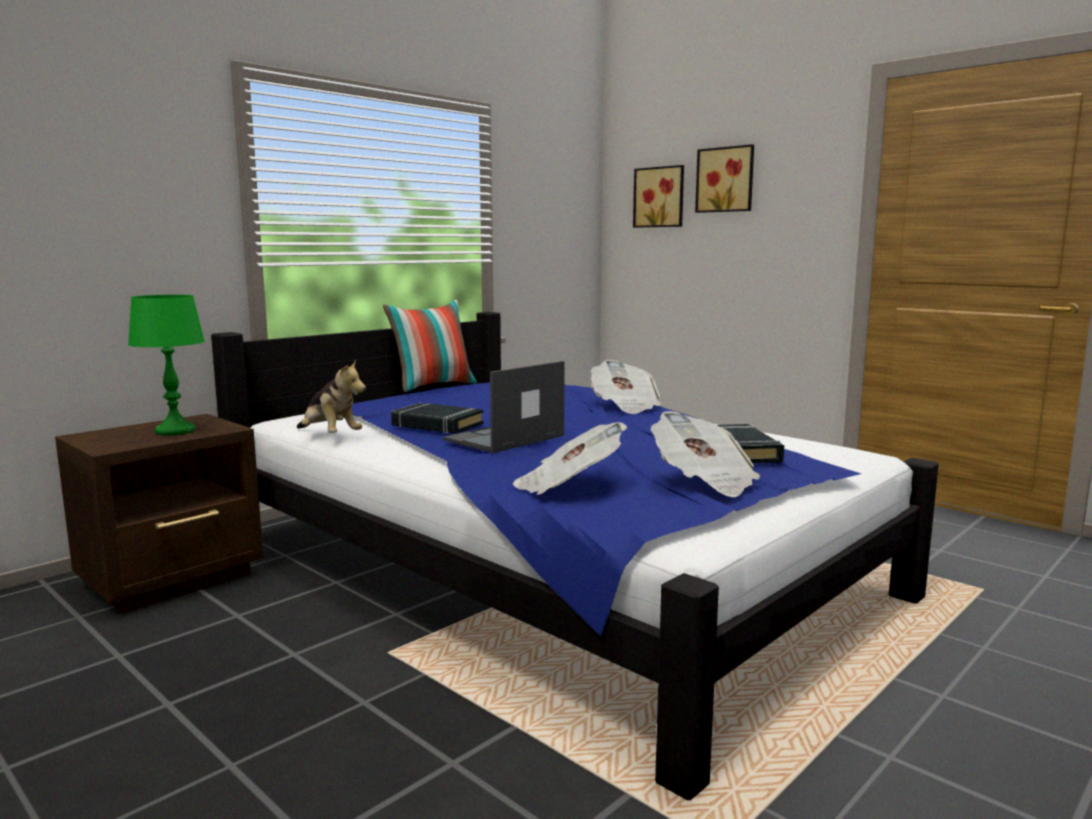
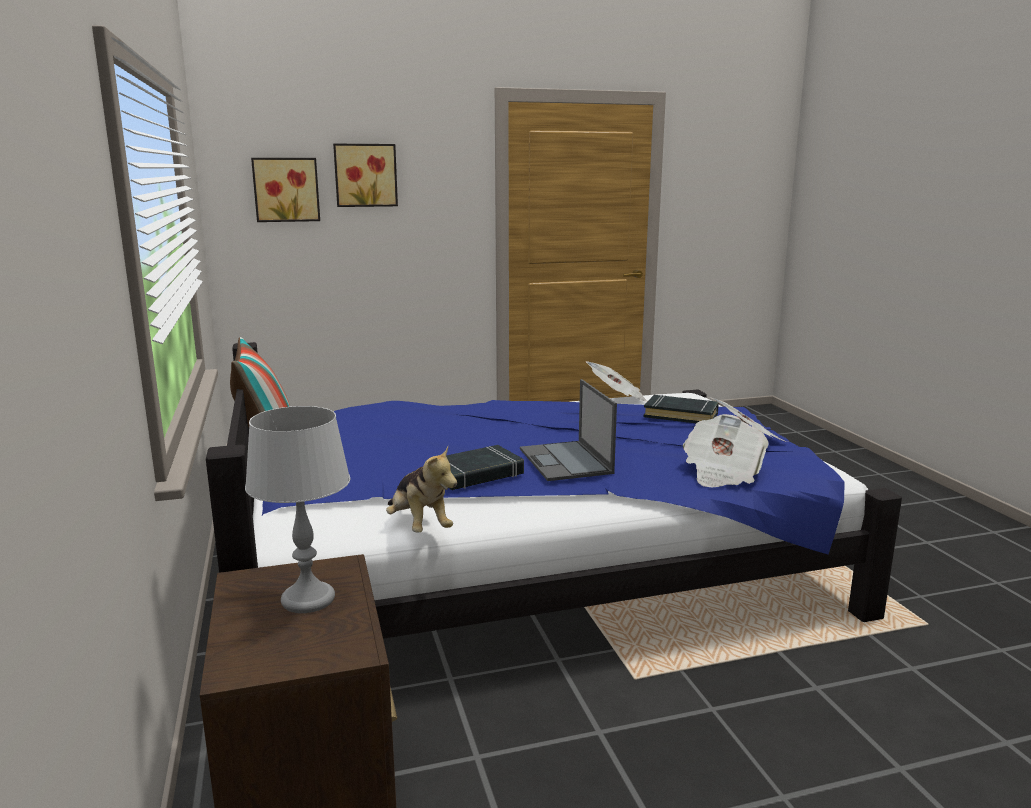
camera: 60 degrees left, 5 degrees up
(176, 431) = (308, 599): green table lamp -> grey table lamp
(330, 436) = (419, 526): plush toy -> plush toy turned 75 degrees clockwise
(625, 406) = (495, 408): newspaper -> newspaper (617, 398)

